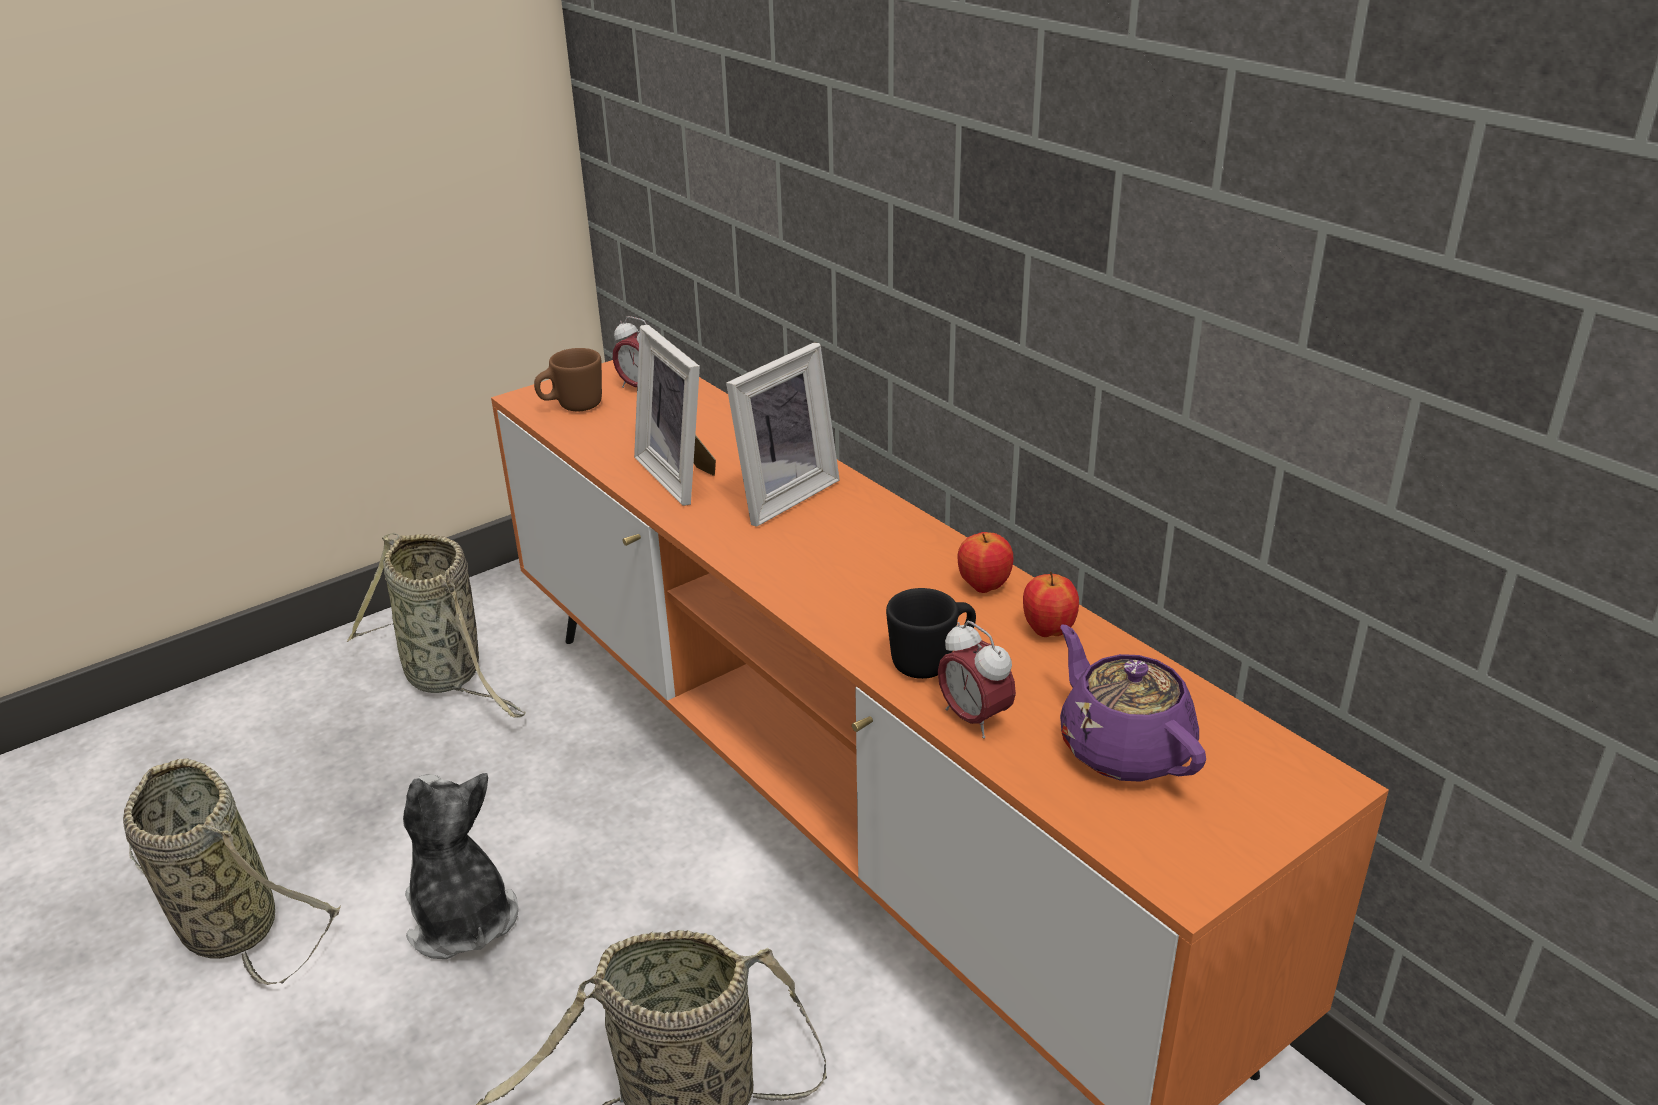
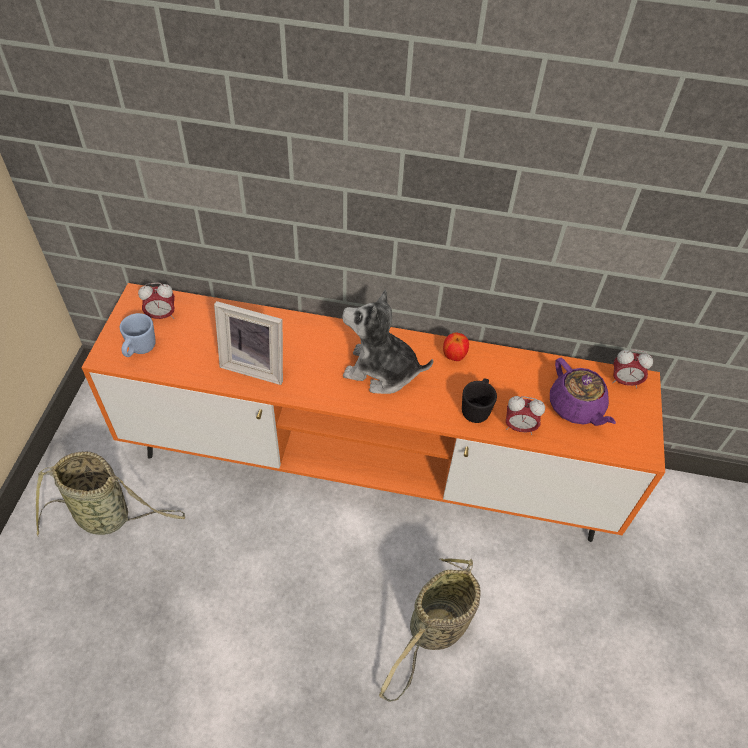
camera: 45 degrees left, 20 degrees up
(224, 922) = (156, 716): basket -> none
(461, 918) = (266, 627): plush toy -> plush toy (381, 371)
(572, 407) = (139, 349): brown mug -> blue mug
(780, 495) = (316, 352): picture frame -> none
(1048, 631) = (499, 366): apple -> none
(1123, 747) = (576, 407): purple teapot -> purple teapot turned 135 degrees counterclockwise
(1280, 763) = (624, 381): none -> alarm clock

